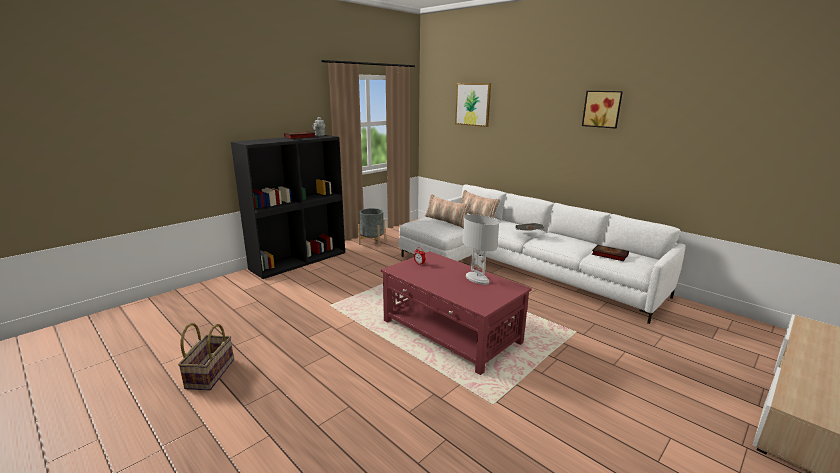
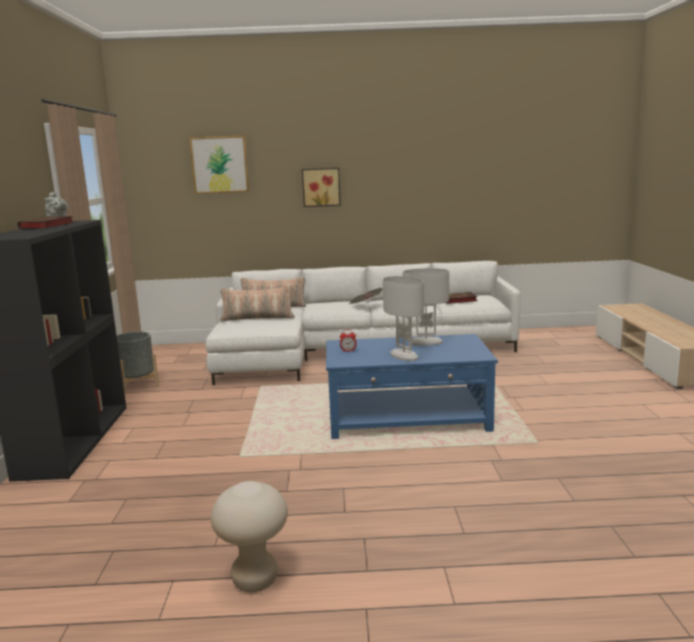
camera: 45 degrees left, 5 degrees down
(209, 373) = (255, 580): basket -> beige stool
(436, 282) = (403, 356): none -> white table lamp
(451, 332) = (408, 418): red coffee table -> blue coffee table
(602, 109) = (394, 156): picture -> picture (321, 187)

